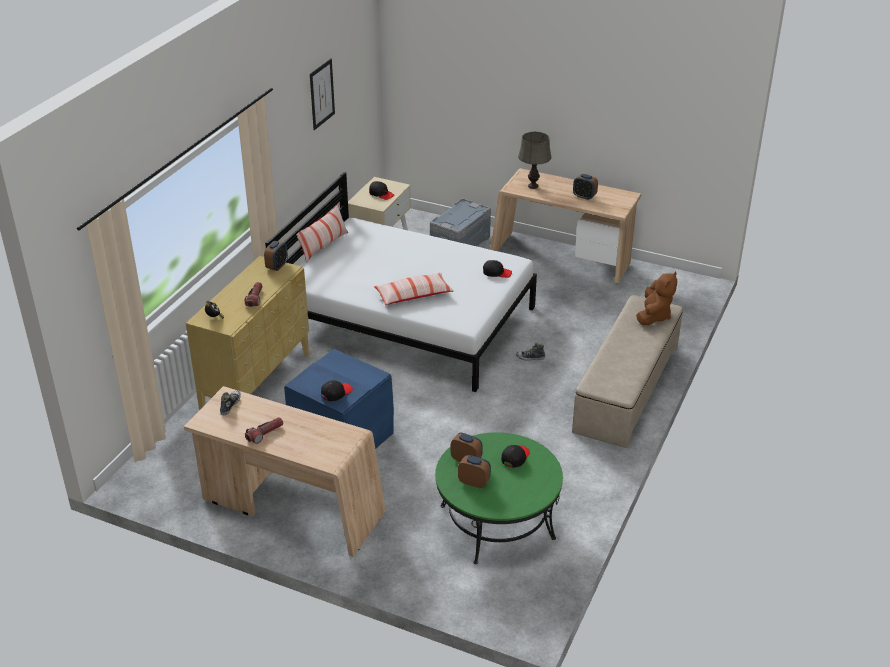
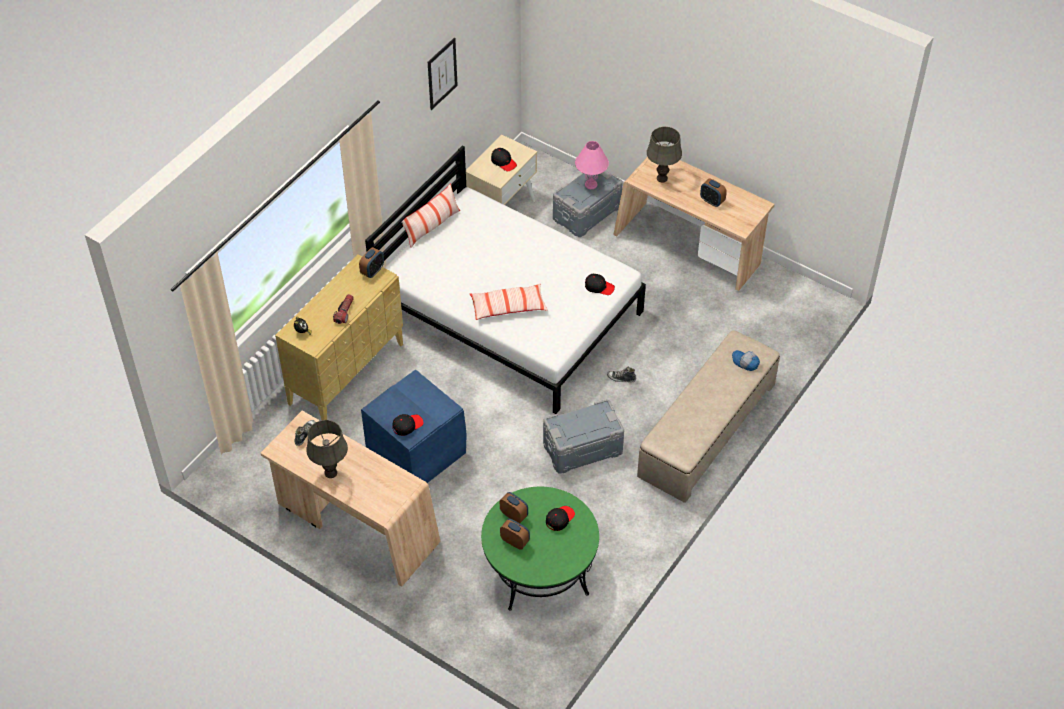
camera: 10 degrees right, 15 degrees up
(265, 434) = (331, 472): flashlight -> grey table lamp
(462, 213) = (590, 185): none -> pink table lamp
(511, 416) = (583, 449): none -> grey storage box
(654, 316) = (745, 363): brown plush toy -> cap

